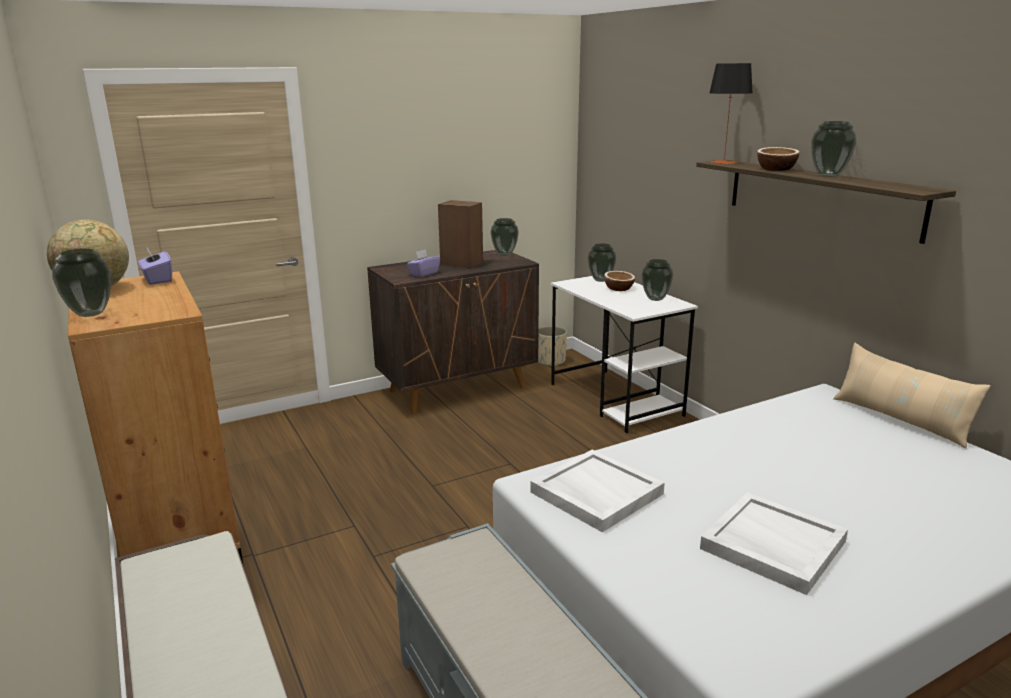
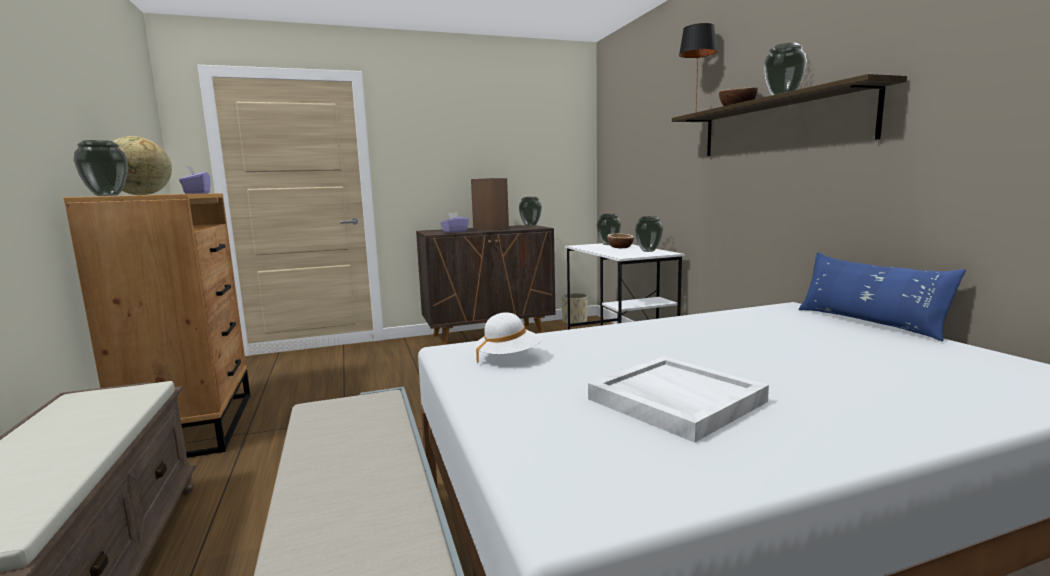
camera: 10 degrees right, 10 degrees down
(595, 493) = (508, 358): white tray -> white hat
(900, 420) = (868, 323): beige pillow -> blue pillow

